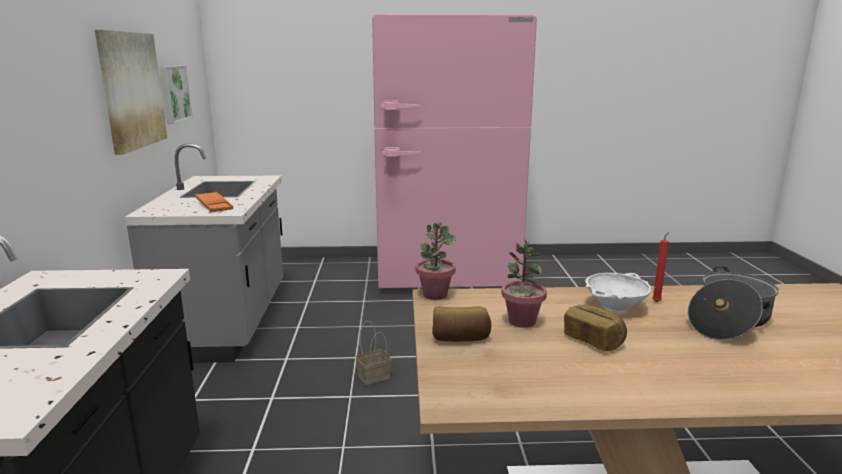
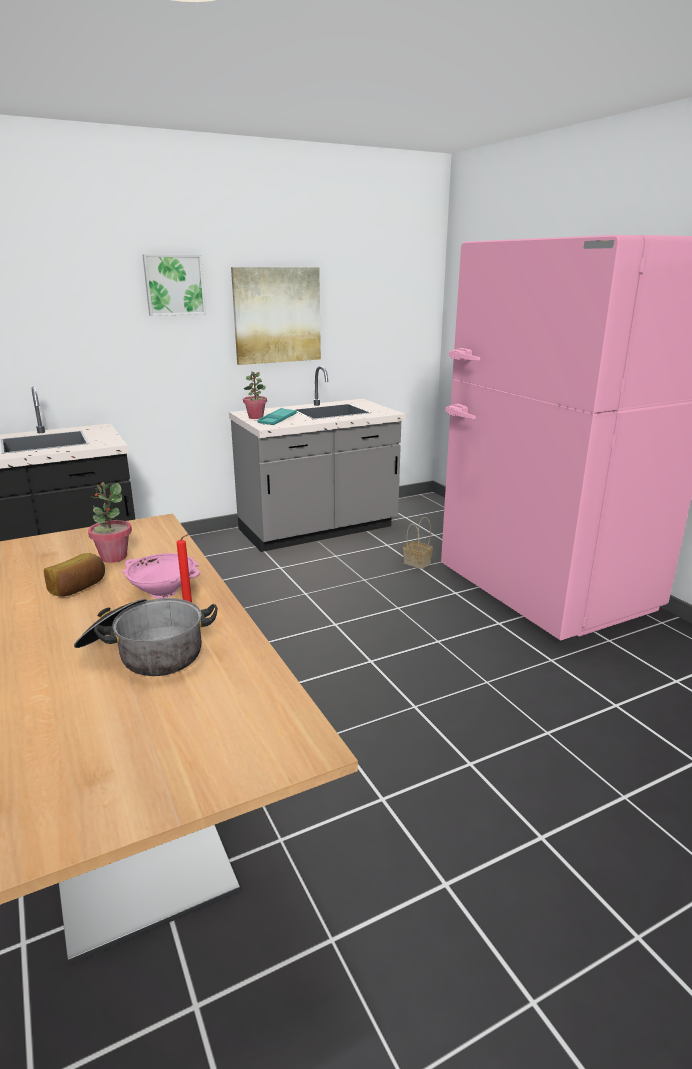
camera: 65 degrees right, 5 degrees up
(173, 93) = (355, 320): picture -> picture (174, 285)
(214, 206) = (277, 420): orange tray -> turquoise tray
(374, 375) = (280, 610): basket -> basket (418, 563)
(435, 295) = (162, 521): potted plant -> potted plant (256, 417)
(460, 338) = (75, 541): bread -> none
(615, 307) = (163, 592): white bowl -> pink bowl

